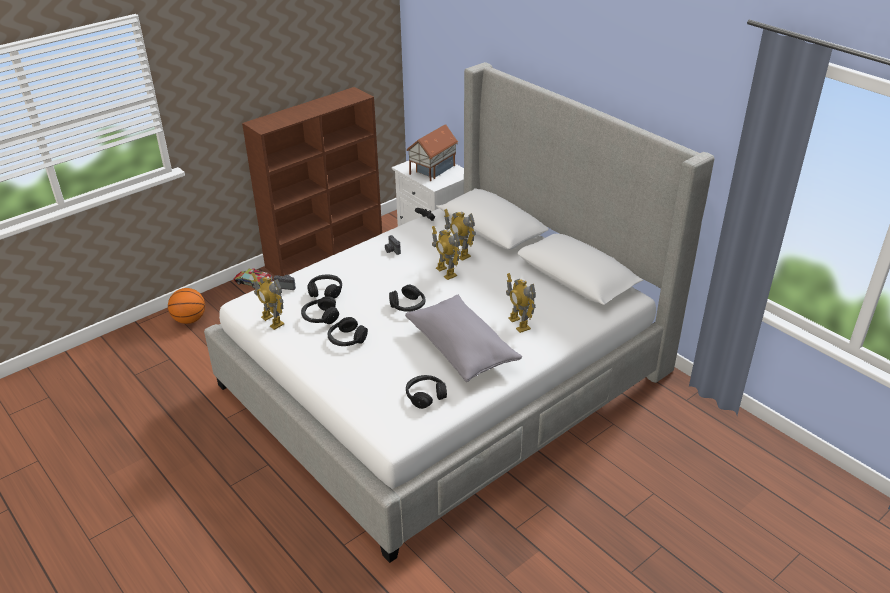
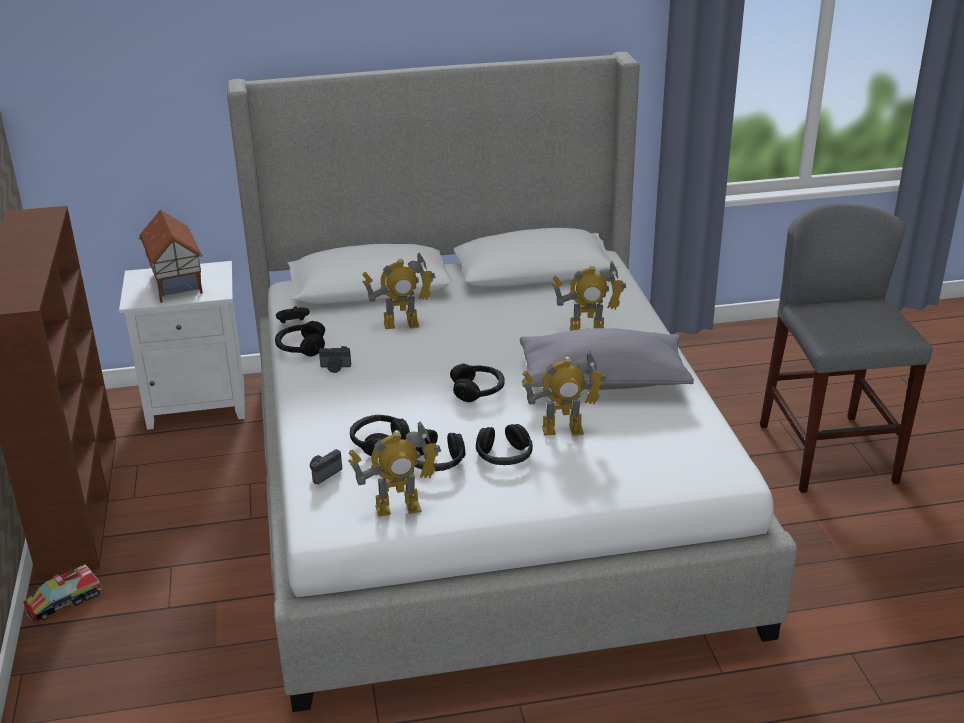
camera: 60 degrees left, 5 degrees down
(189, 320) = (74, 706): basketball -> none
(425, 396) = (671, 430): black headphones -> black headphones (301, 347)
(446, 272) = (432, 344): toy robot -> toy robot (562, 430)
(632, 534) = (827, 453): none -> grey stool

